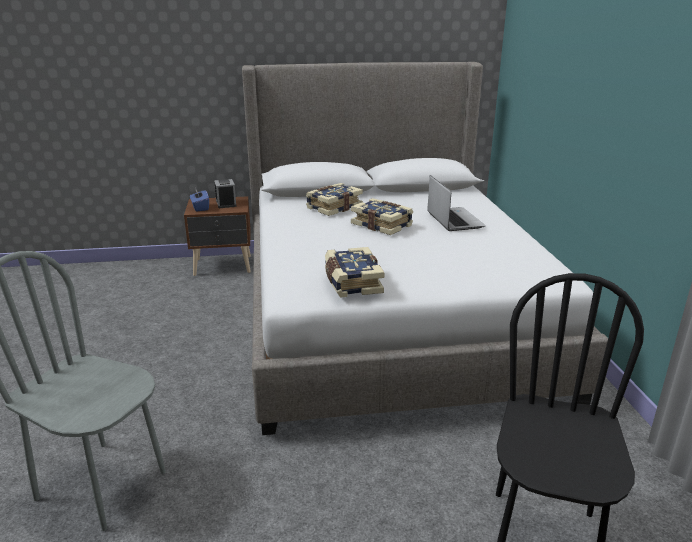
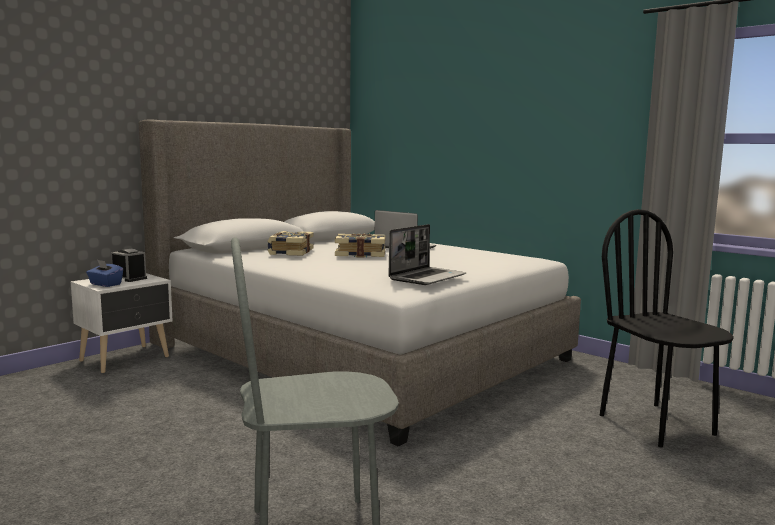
camera: 40 degrees left, 15 degrees down
(224, 266) = (126, 359): brown nightstand -> white nightstand
(351, 283) = (427, 277): book -> laptop

